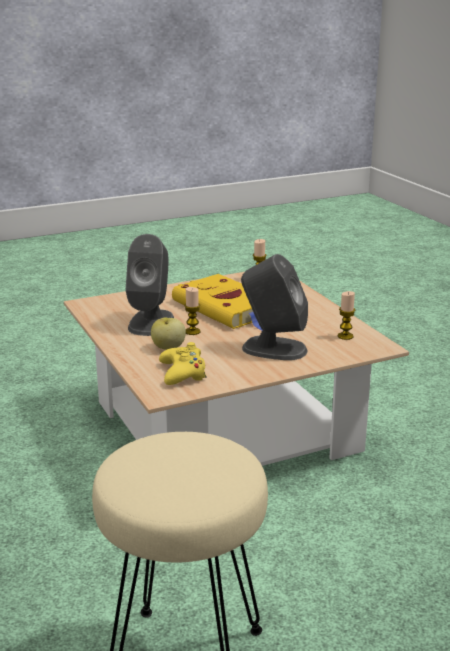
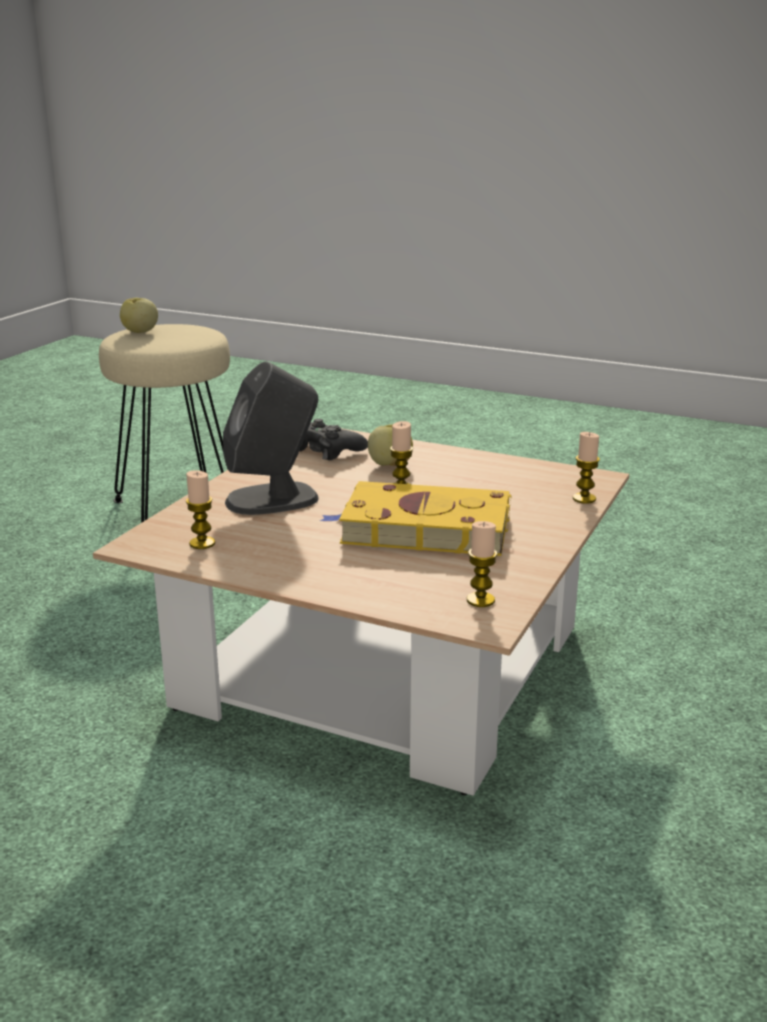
camera: 140 degrees right, 0 degrees up
(121, 297) = (584, 499): none -> candle
(151, 322) = (469, 482): grey speaker -> none
(183, 373) = (327, 450): yellow game controller -> black game controller
(196, 487) = (140, 332): none -> apple

